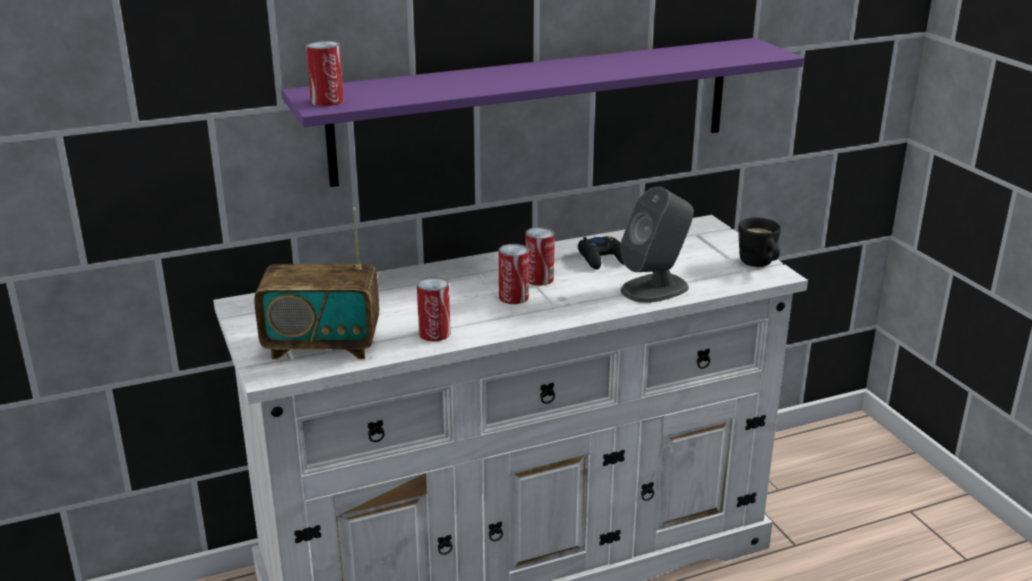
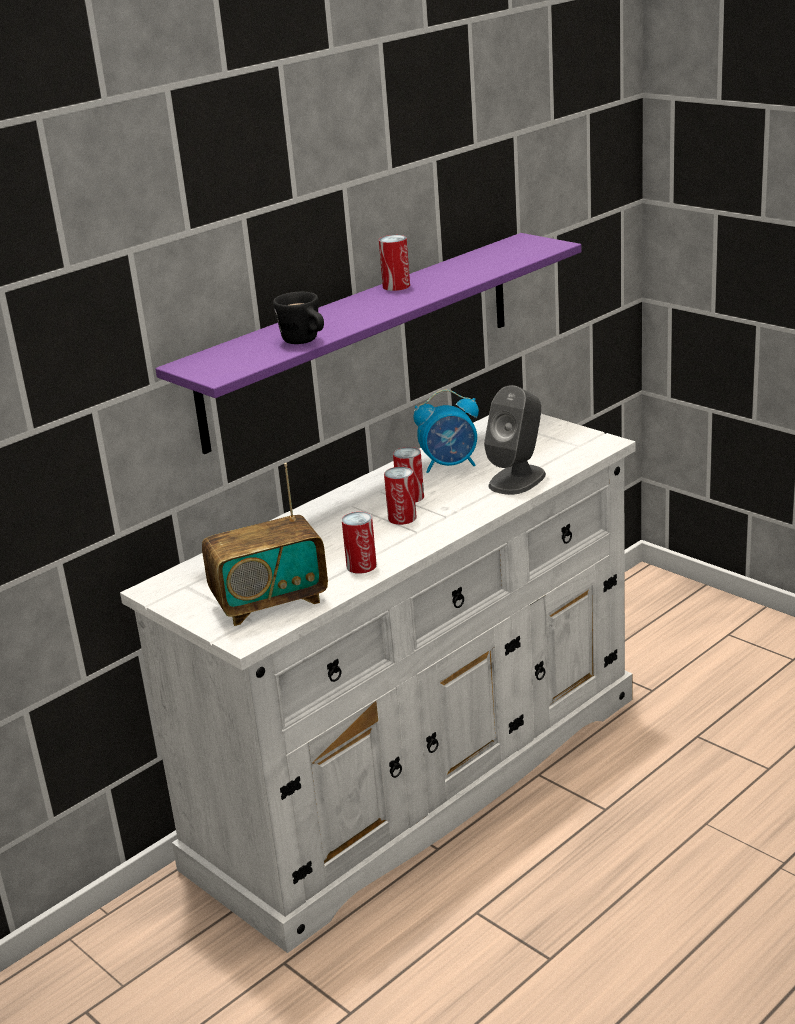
camera: 20 degrees left, 0 degrees up
(327, 101) = (218, 369): can -> can (396, 286)
(603, 258) = (450, 465): black game controller -> alarm clock
(759, 265) = (587, 438): black mug -> black mug (305, 341)

